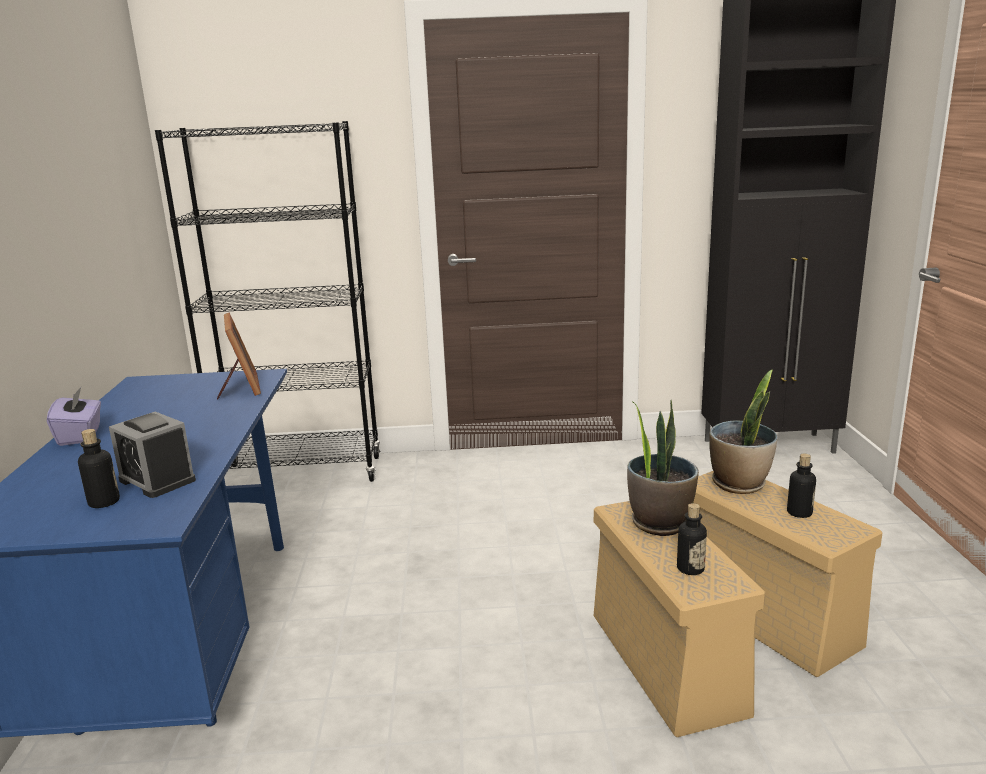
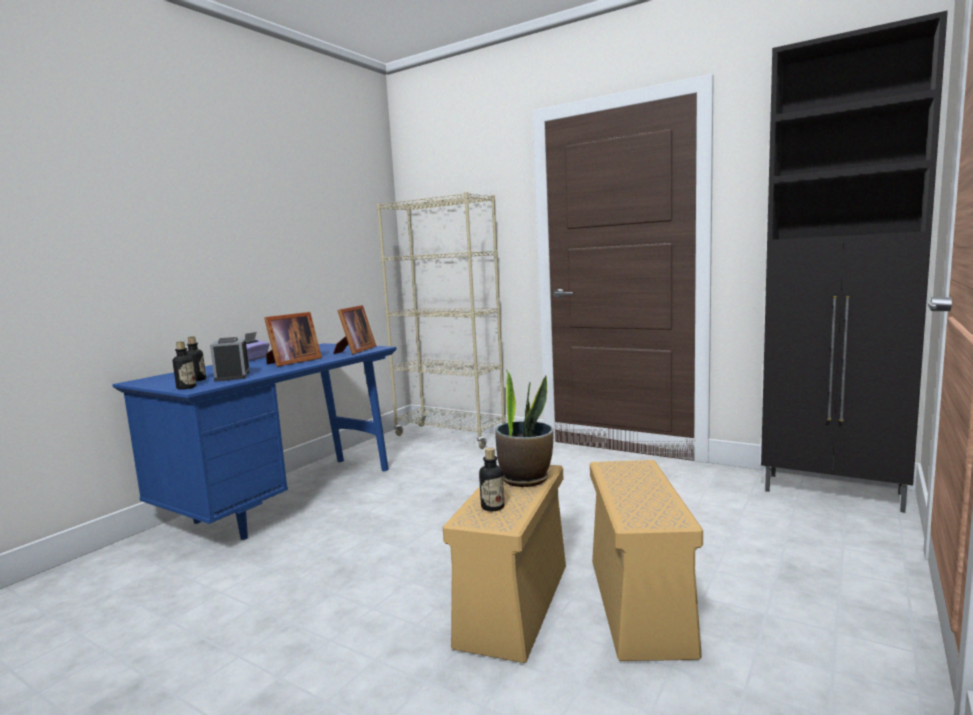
camera: 35 degrees right, 10 degrees down
(187, 429) = (292, 362): none -> picture frame
(302, 473) = (450, 436): black bookcase -> beige bookcase
(739, 484) = (634, 472): potted plant -> none
(799, 513) = (647, 499): bottle -> bottle (186, 388)

